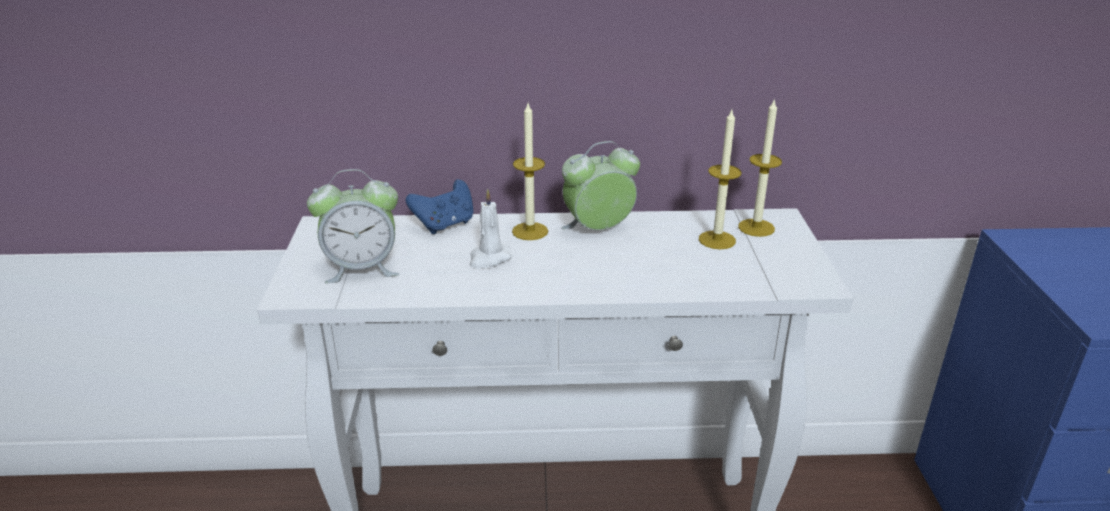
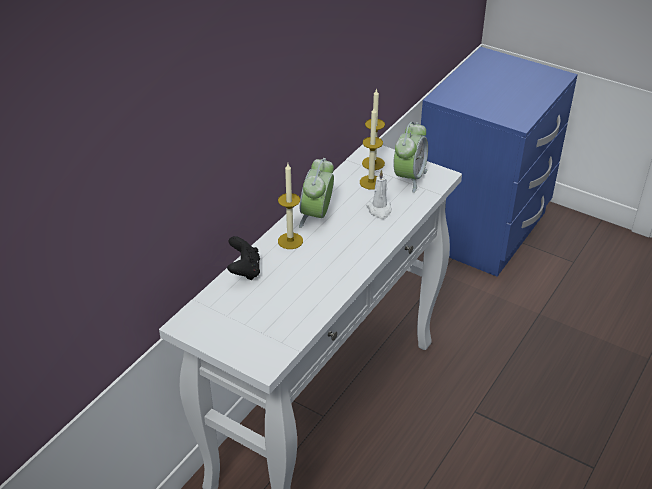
camera: 55 degrees left, 10 degrees up
(362, 268) = (264, 325): alarm clock -> alarm clock (409, 178)
(445, 225) = (244, 270): blue game controller -> black game controller
(489, 259) = (305, 270): white candle -> white candle (379, 210)

